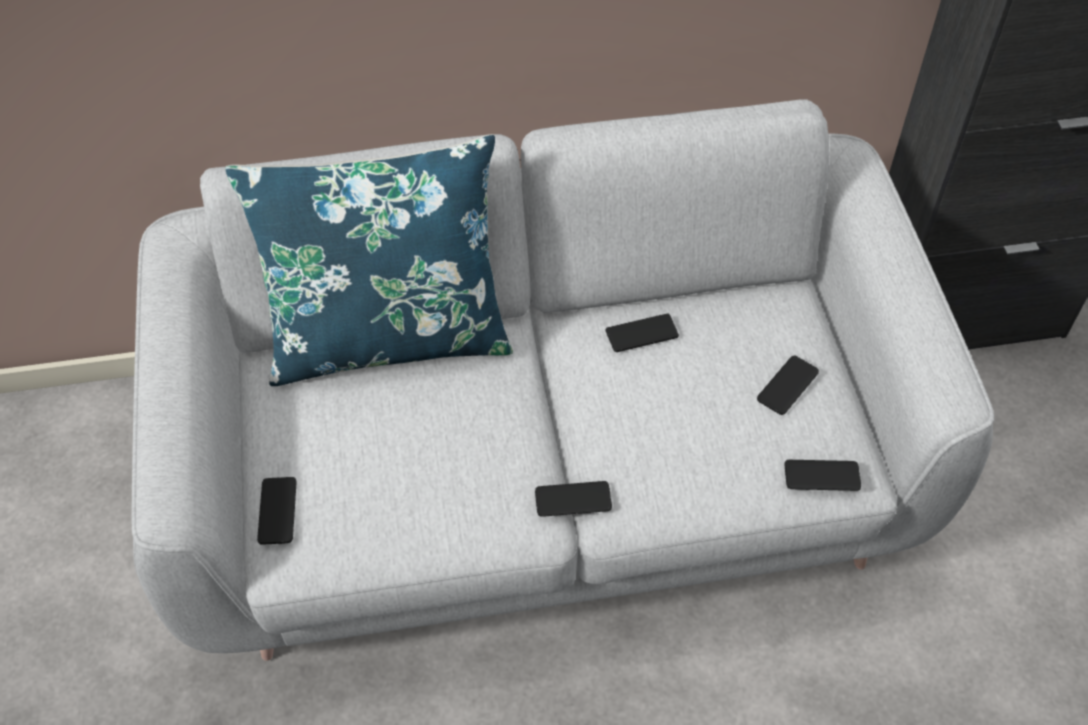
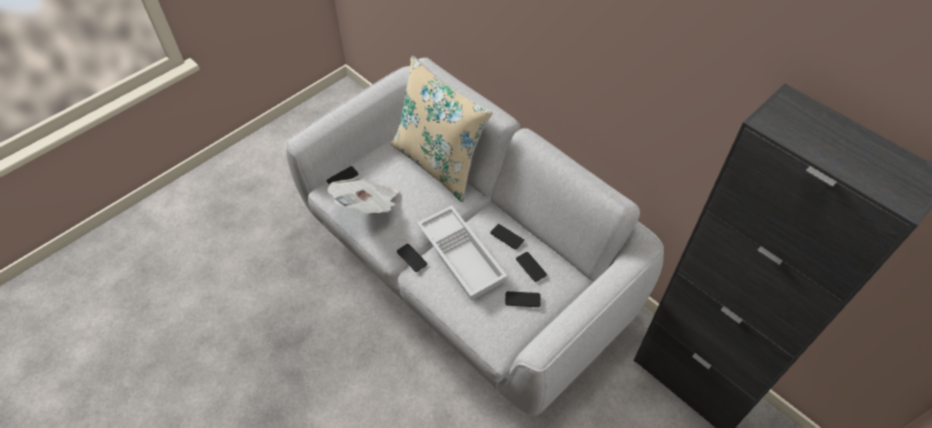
camera: 55 degrees right, 0 degrees up
(388, 337) = (439, 163): blue pillow -> beige pillow
(392, 504) = (368, 206): none -> newspaper
(634, 418) = (462, 256): none -> white tray
(822, 476) = (487, 335): phone -> phone (531, 267)

